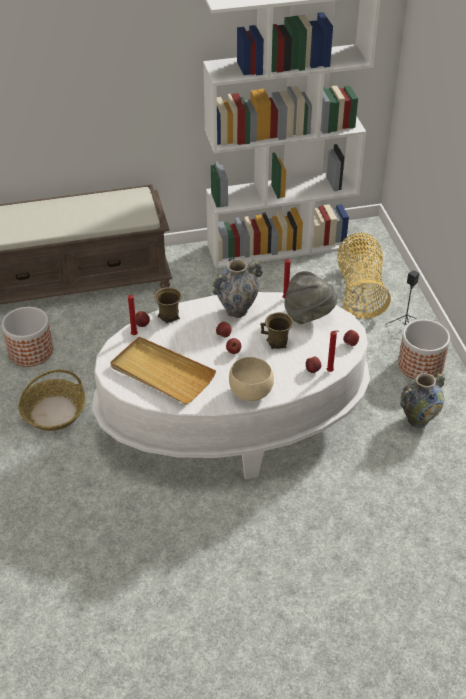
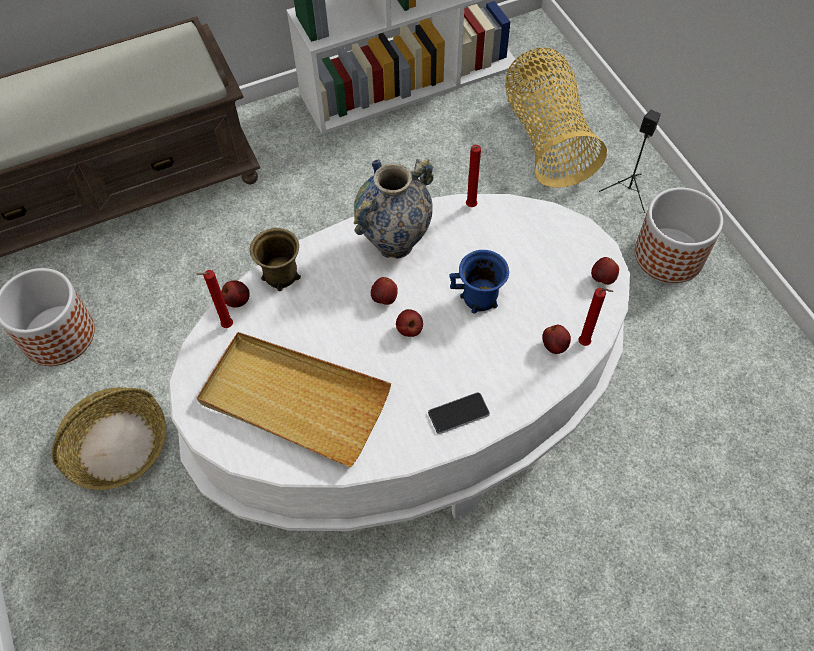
camera: 10 degrees left, 15 degrees up
(250, 392) = (458, 413): beige bowl -> phone
(277, 342) = (480, 298): brown mug -> blue mug
(308, 315) = (517, 233): grey hat -> none
(418, 420) = (691, 355): vase -> none

